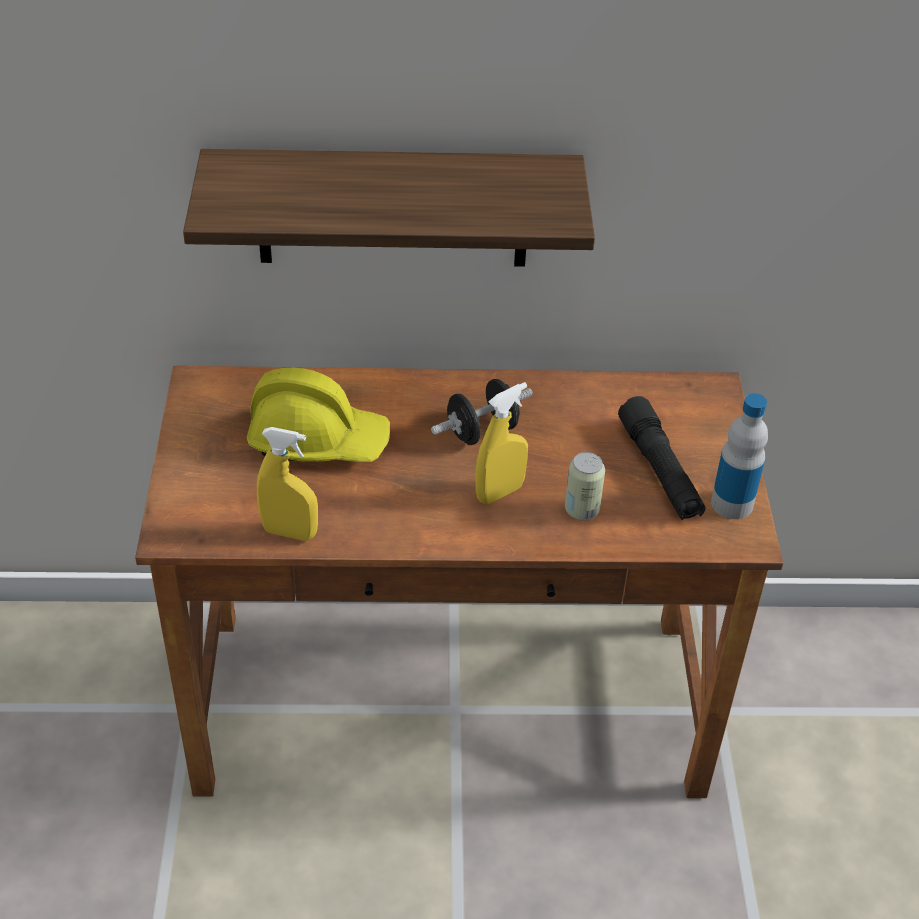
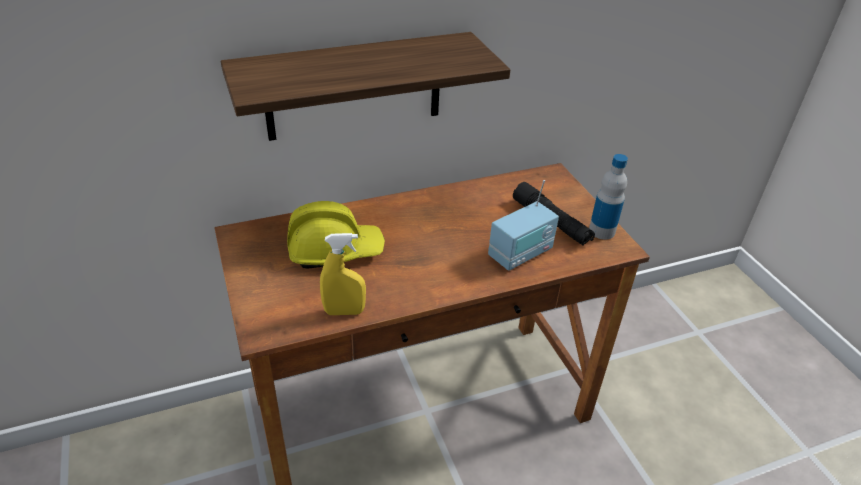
camera: 20 degrees left, 5 degrees down
(482, 431) = (435, 223): black dumbbell -> none
(500, 492) = (466, 255): yellow spray bottle -> none
(581, 510) = (520, 254): can -> radio

